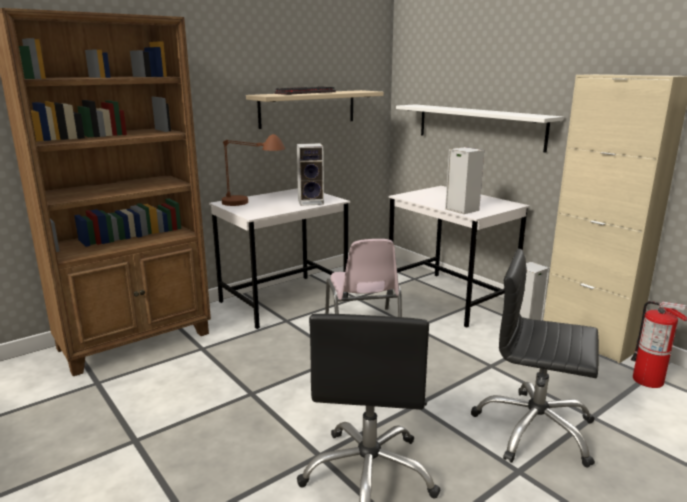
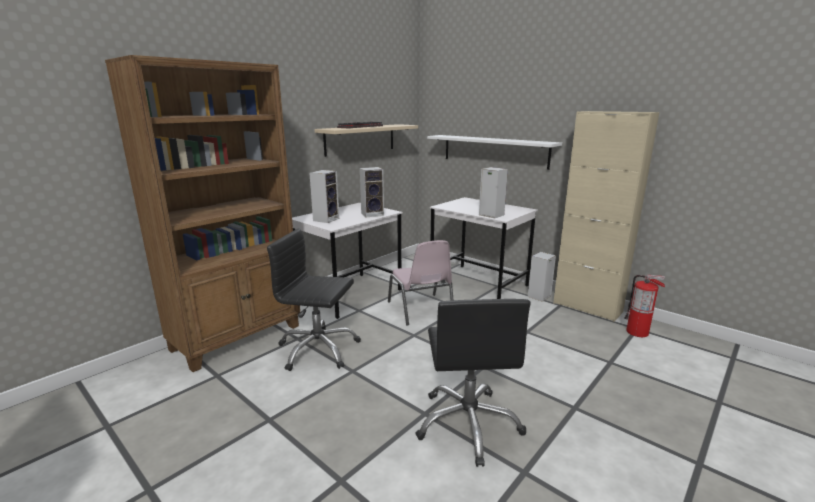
camera: 10 degrees left, 0 degrees up
(252, 206) = (326, 219): brown table lamp -> speaker
(534, 429) = (574, 375): black office chair -> black office chair (318, 349)

